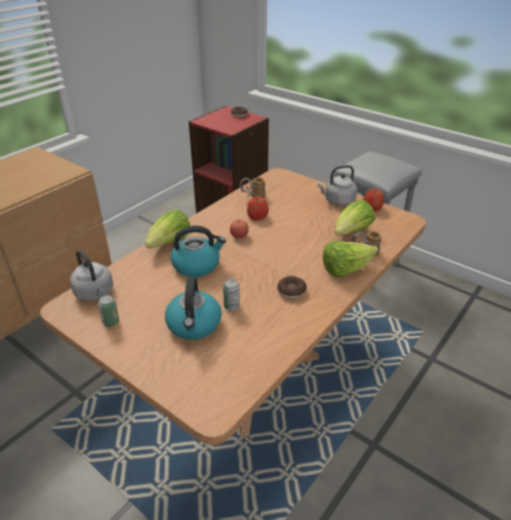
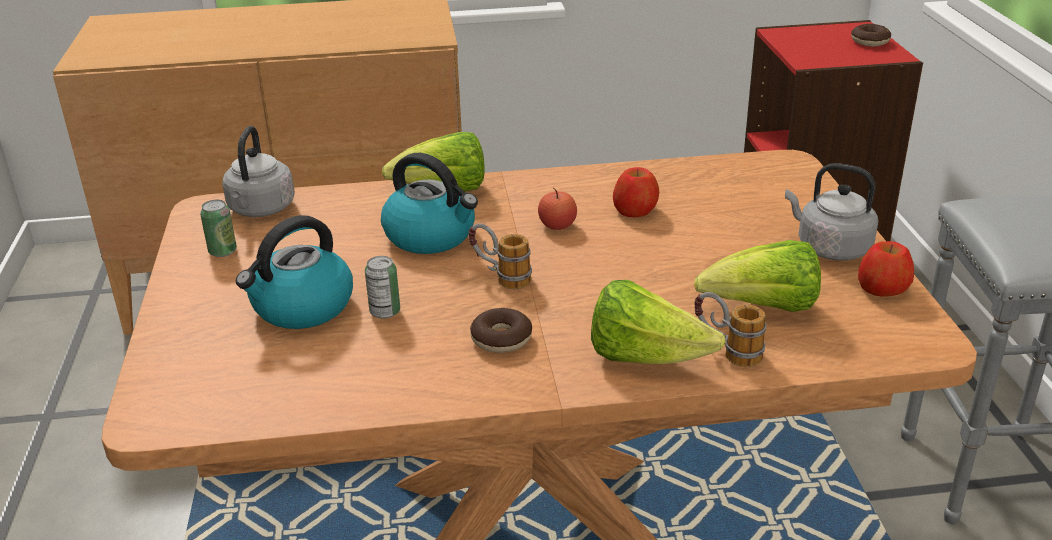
camera: 45 degrees right, 5 degrees down
(252, 197) = (677, 179): mug -> mug (500, 277)

